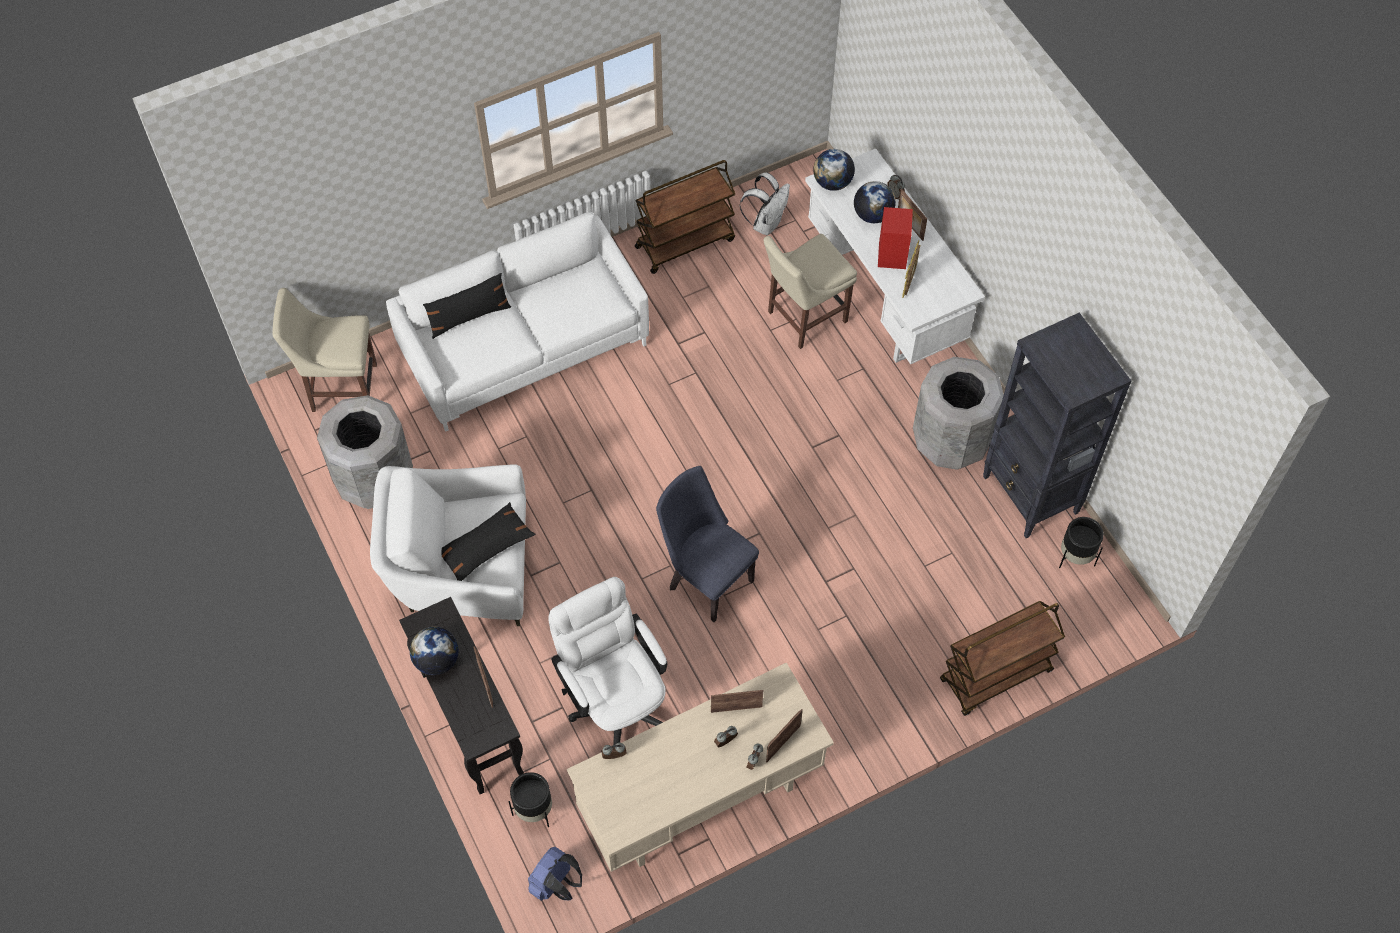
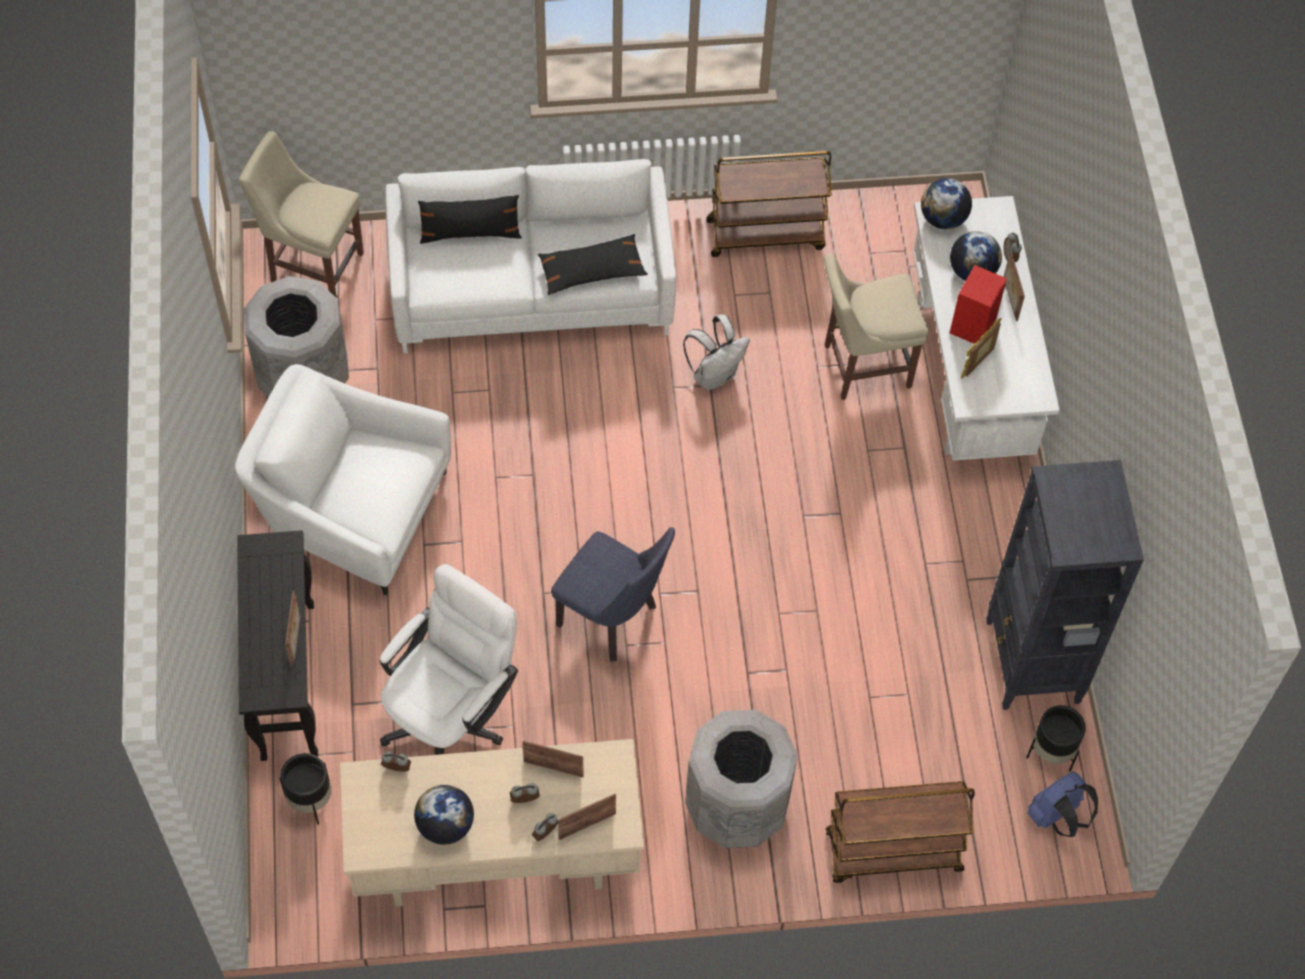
camera: 20 degrees right, 0 degrees up
(437, 660) = (256, 593): globe -> globe (445, 825)
(485, 547) = (374, 492): black pillow -> black pillow (591, 271)
(556, 884) = (298, 889): blue backpack -> blue backpack (1057, 817)
(615, 700) = (452, 715): white office chair -> white office chair turned 45 degrees clockwise
(706, 579) = (613, 620): blue chair -> blue chair turned 150 degrees clockwise
(766, 223) = (870, 243): white backpack -> white backpack (715, 375)
(951, 441) = (967, 567): grey trash can -> grey trash can (736, 807)

